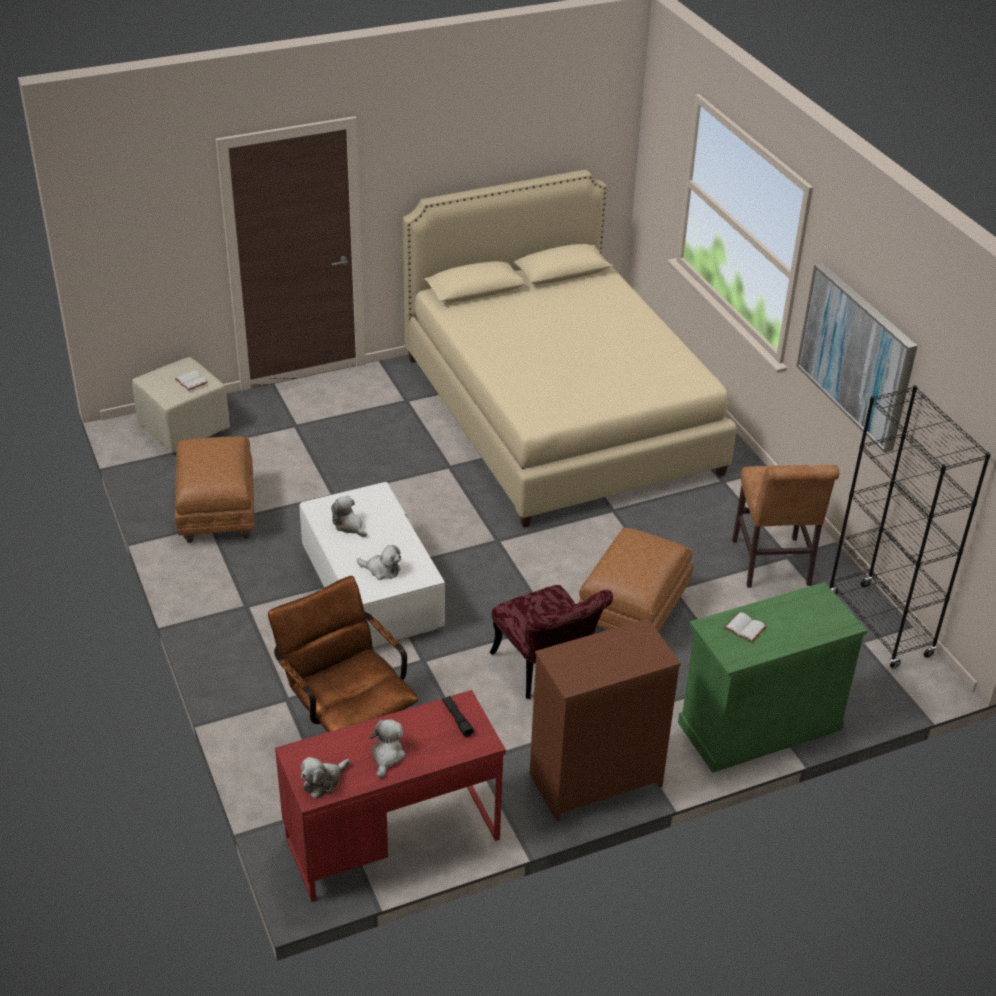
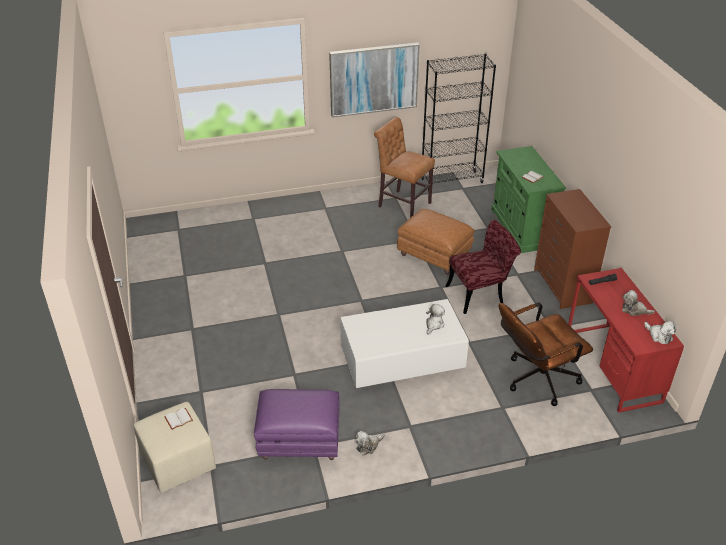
camera: 80 degrees left, 0 degrees up
(217, 512) = (299, 441): brown ottoman -> purple ottoman
(349, 526) = (386, 337): plush toy -> plush toy (368, 446)
(559, 415) = (237, 260): beige bed -> none
(772, 566) = (402, 204): brown chair -> brown chair turned 150 degrees counterclockwise

